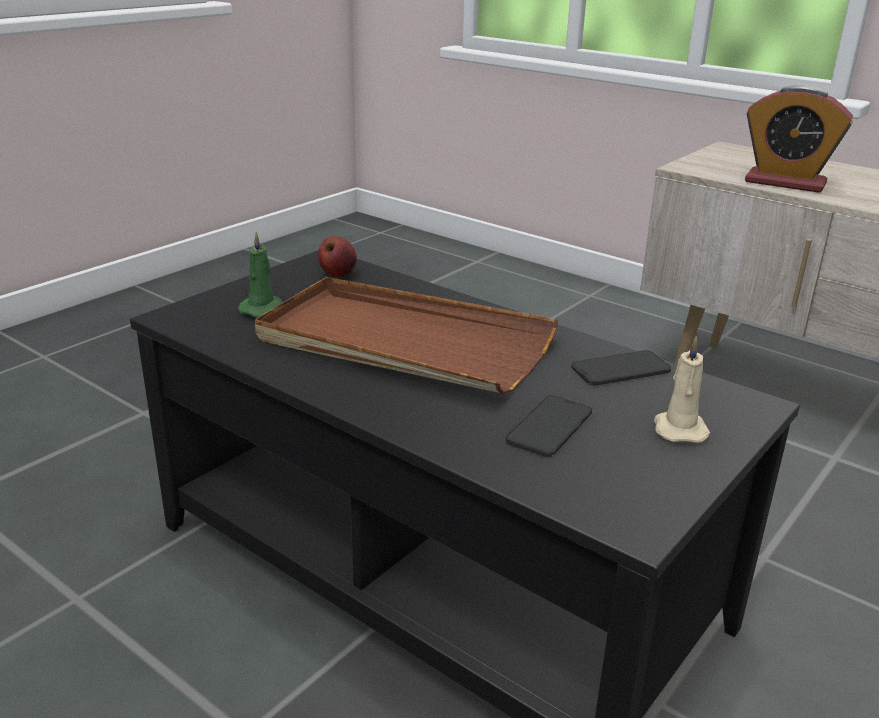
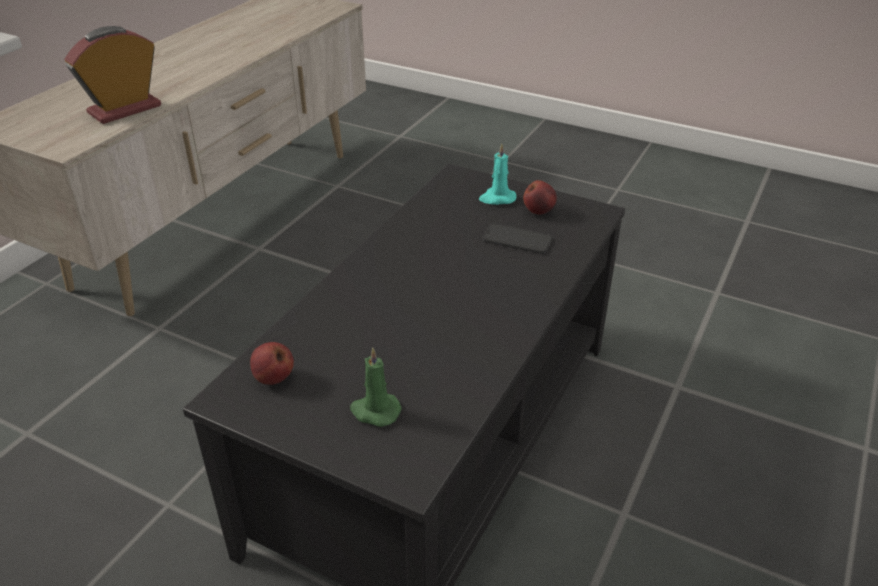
camera: 100 degrees left, 10 degrees up
(403, 343) = (422, 311): brown tray -> none
(620, 369) = (429, 216): phone -> none
(636, 460) = (538, 211): none -> apple
(679, 428) = (497, 198): beige candle -> turquoise candle
(785, 182) = (125, 109): alarm clock -> alarm clock turned 150 degrees counterclockwise

